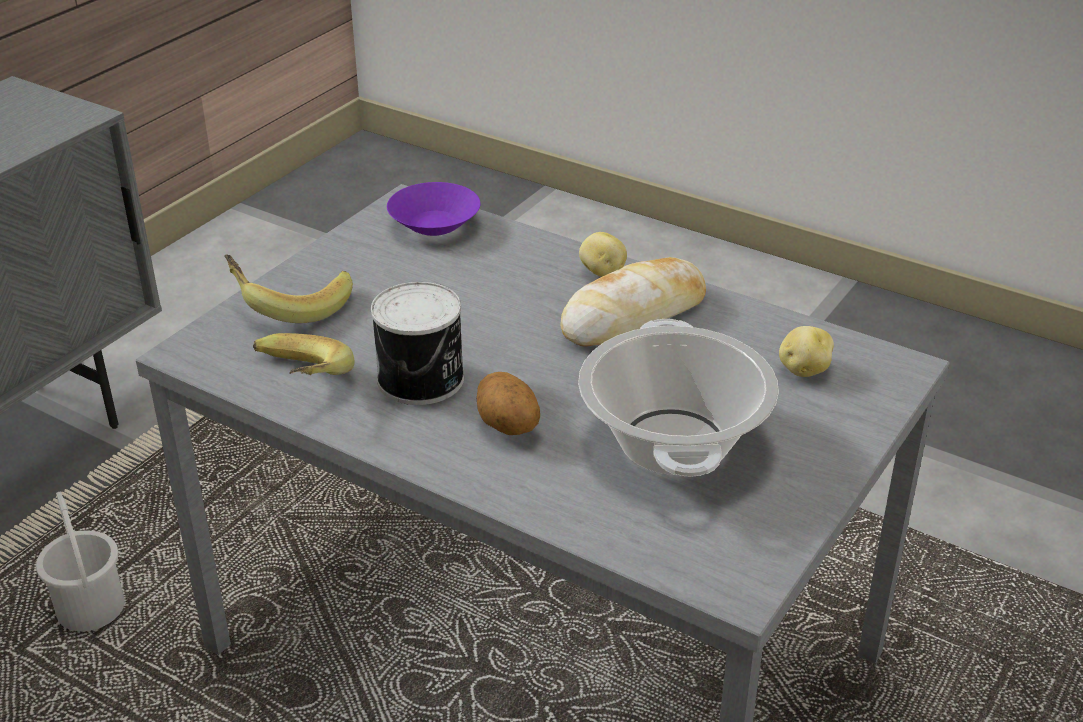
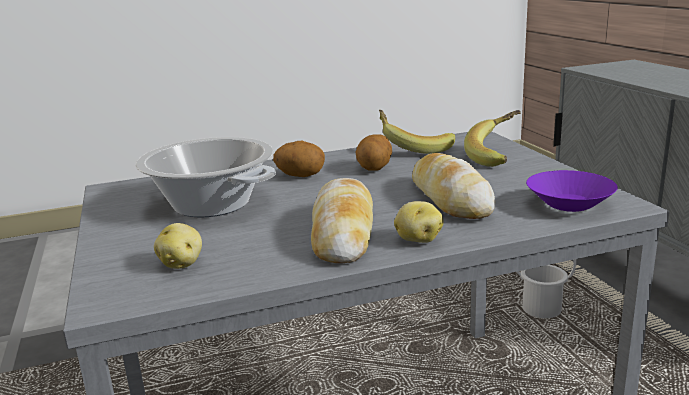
camera: 130 degrees right, 15 degrees down
(423, 379) = (374, 168): can -> potato
(480, 290) = (450, 198): none -> bread

